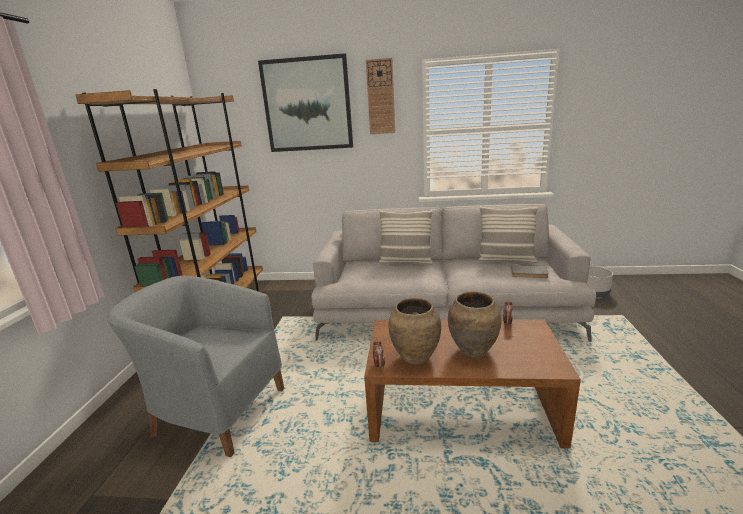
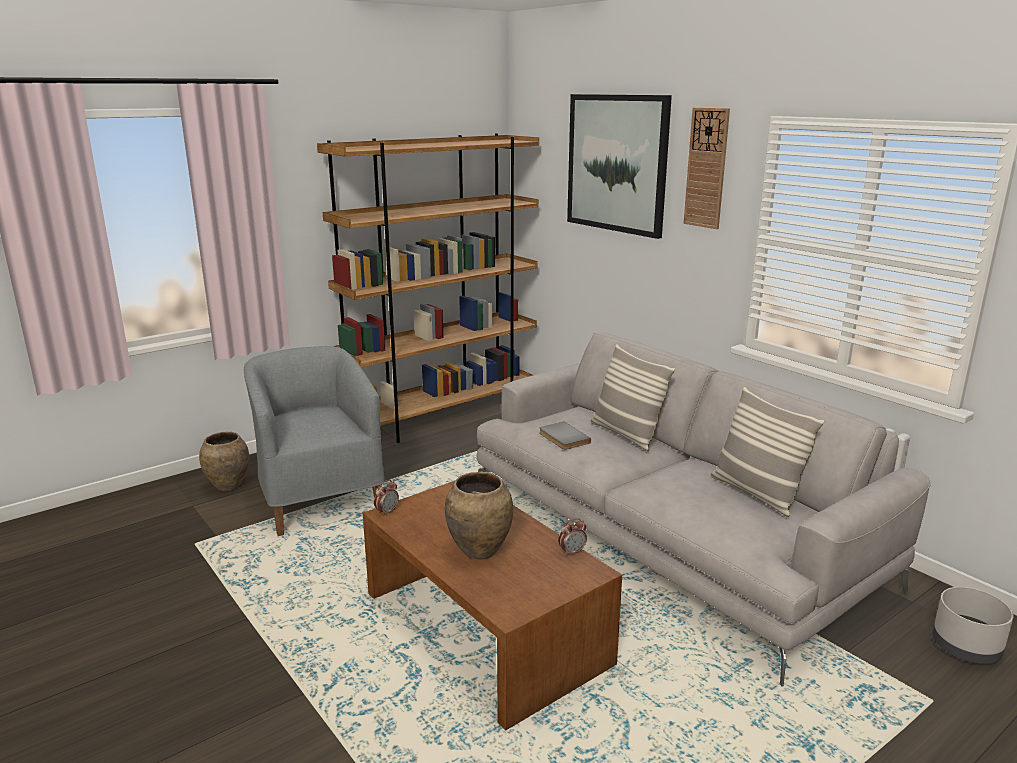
camera: 45 degrees right, 0 degrees up
(415, 358) = (423, 524): brown vase -> brown vase (227, 486)
(529, 273) = (739, 523): grey book -> grey book (562, 438)

